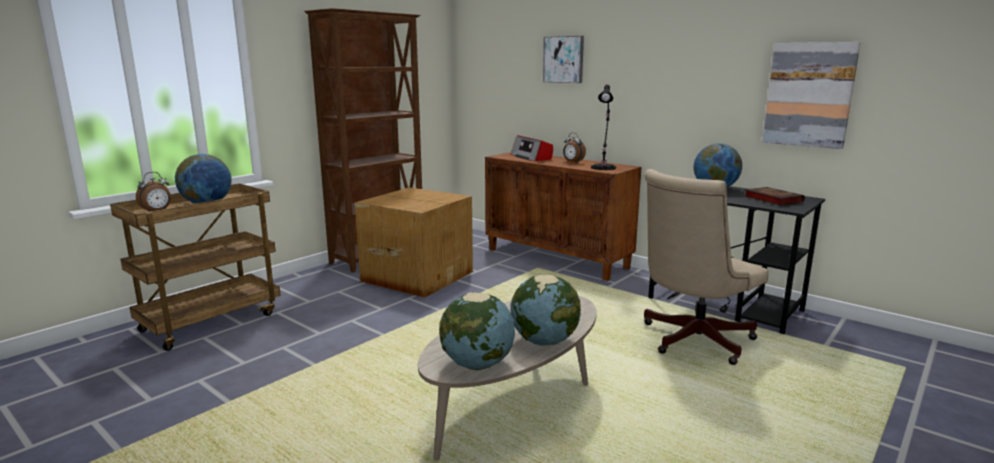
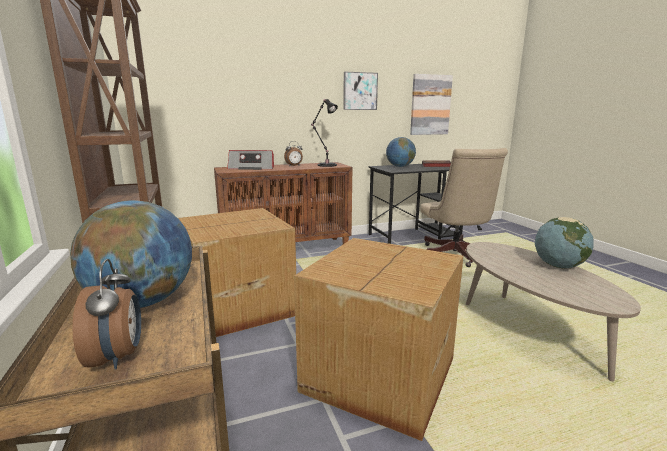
camera: 60 degrees left, 0 degrees up
(359, 344) = (377, 375): none -> cardboard box
(477, 364) = (604, 292): globe -> none
(564, 59) = (260, 79): picture -> picture (359, 91)

